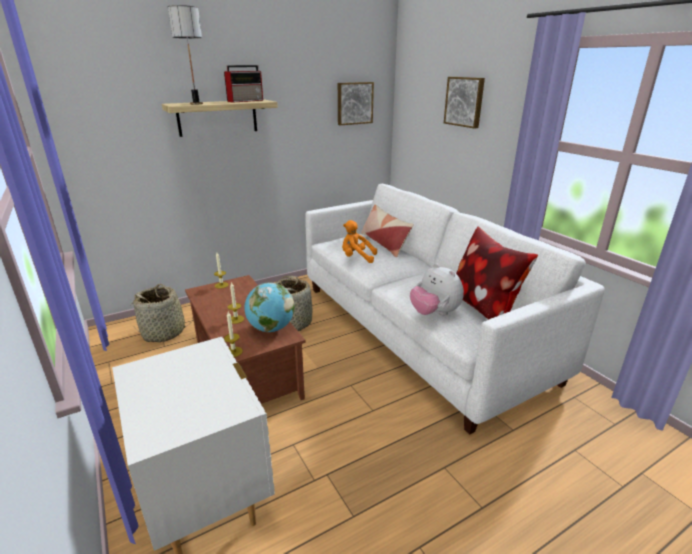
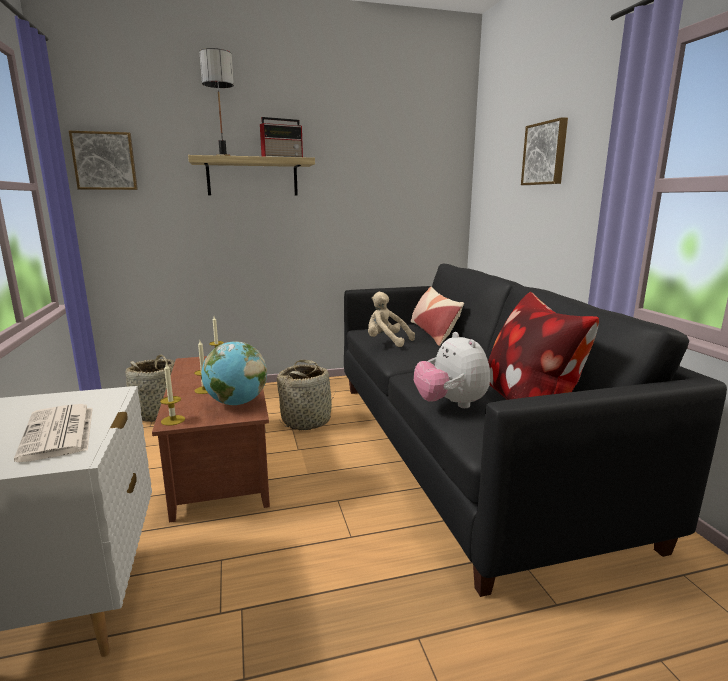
camera: 15 degrees right, 10 degrees down
(208, 390) = (59, 433): none -> newspaper
(354, 103) = (420, 171): picture -> picture (105, 161)
(356, 258) = (386, 342): orange plush toy -> beige plush toy
(417, 330) = (462, 449): white sofa -> black sofa

